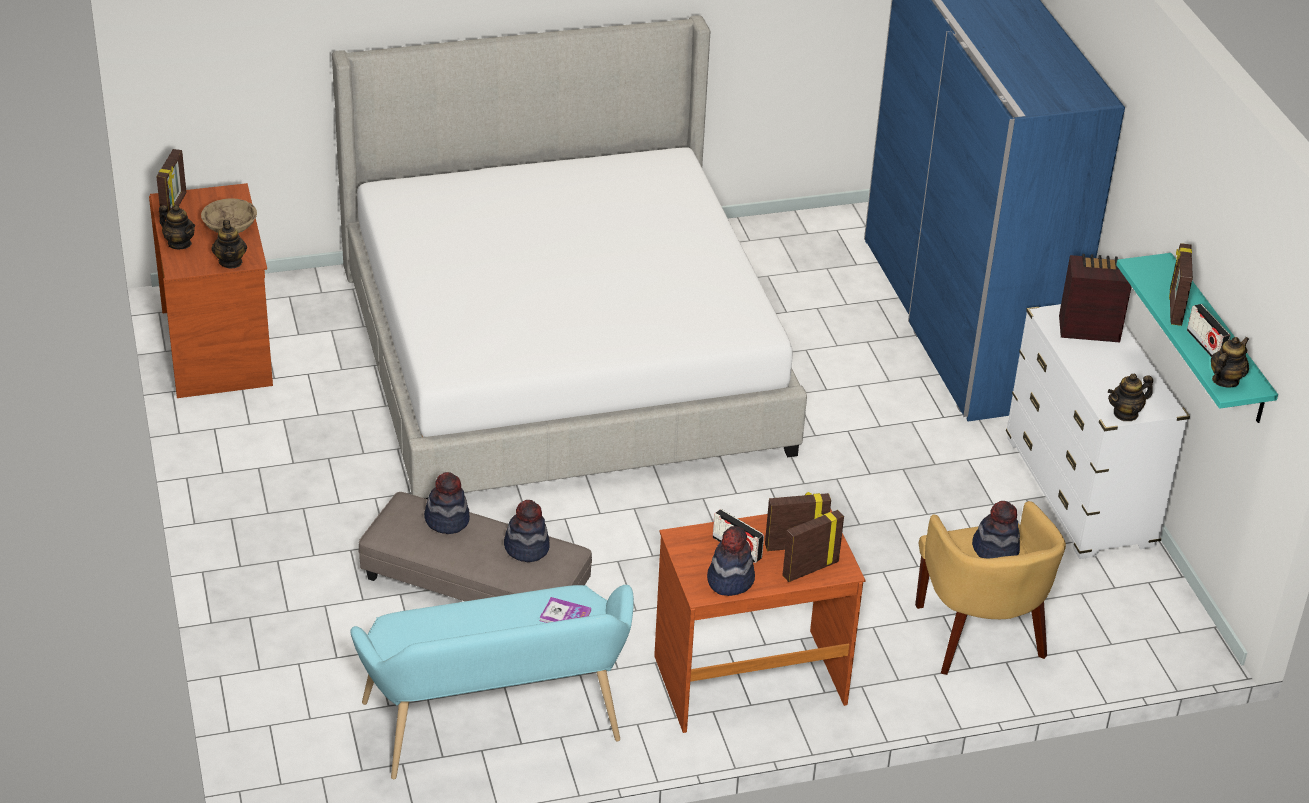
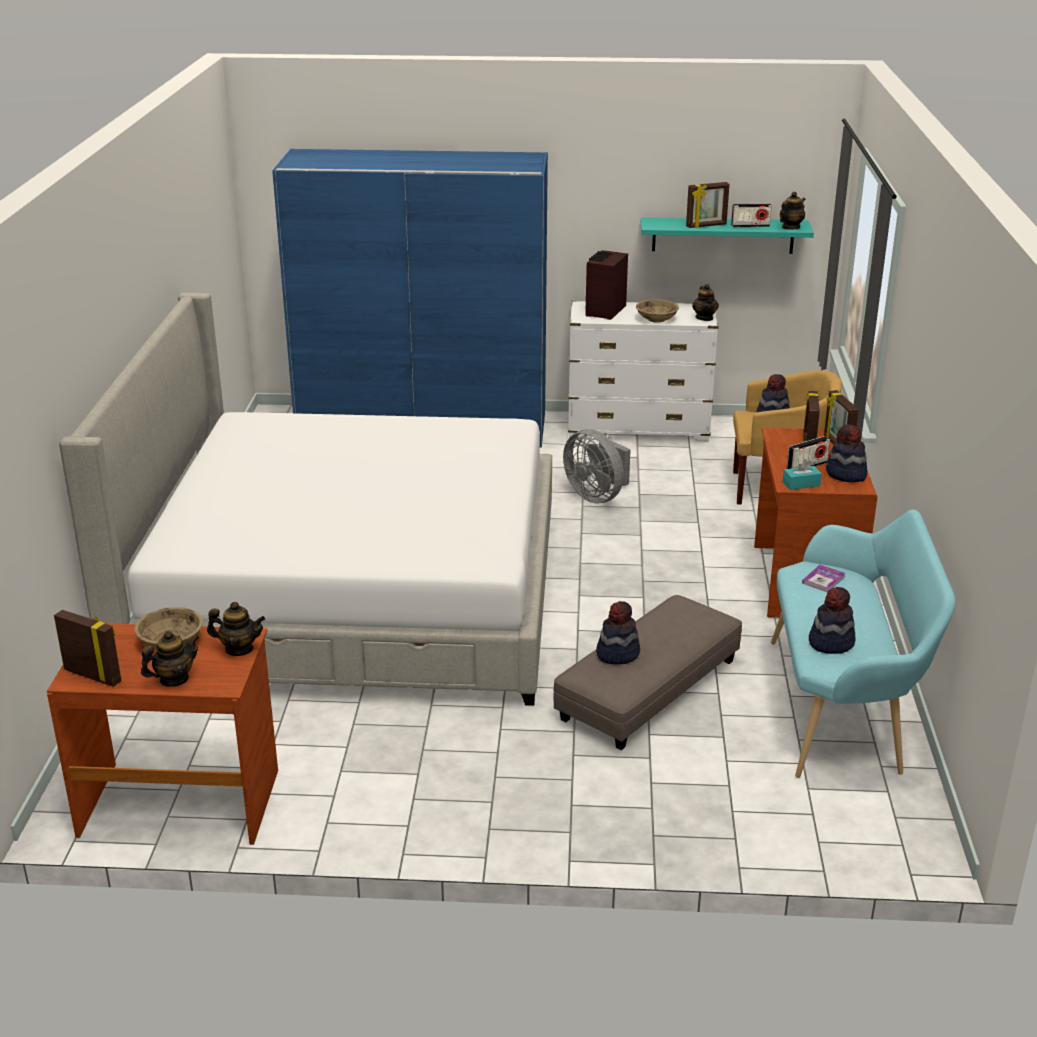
camera: 70 degrees left, 10 degrees down
(526, 547) = (671, 618): hat -> hat (830, 642)
(686, 546) = (801, 484): none -> turquoise tissue box
(867, 486) = (597, 496): none -> grey fan
(1089, 374) = (656, 319): none -> beige bowl
(1174, 308) = (706, 226): picture frame -> picture frame turned 45 degrees counterclockwise
(1225, 380) = (790, 227): teapot -> teapot turned 75 degrees clockwise

